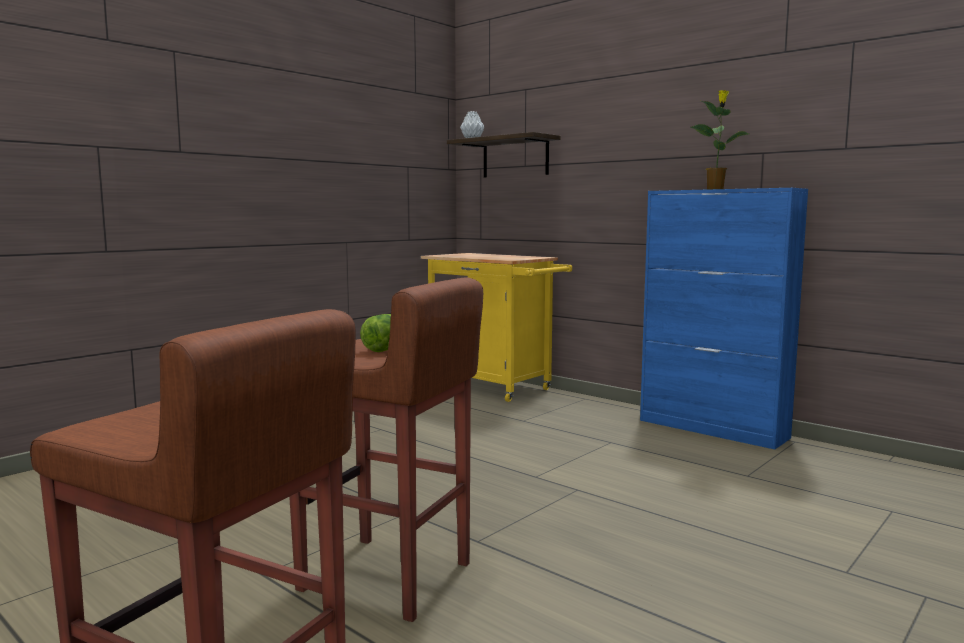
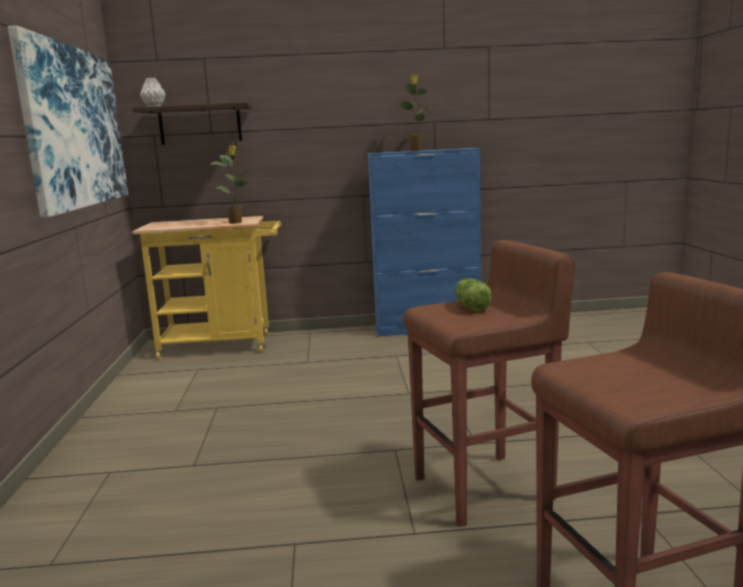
camera: 45 degrees left, 5 degrees up
(368, 156) = (75, 127): none -> picture
(506, 258) = (236, 222): none -> potted plant

